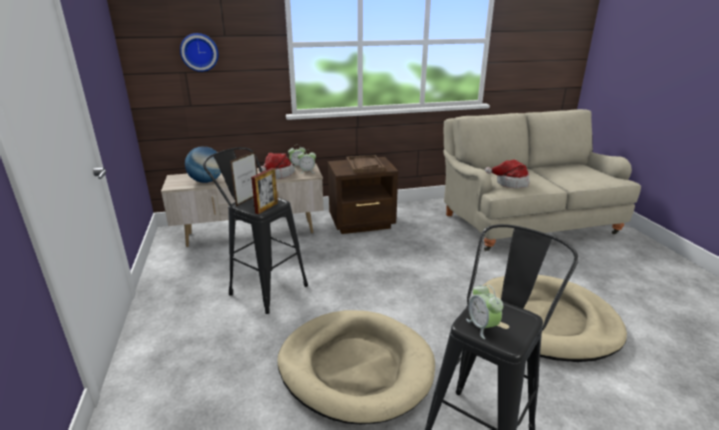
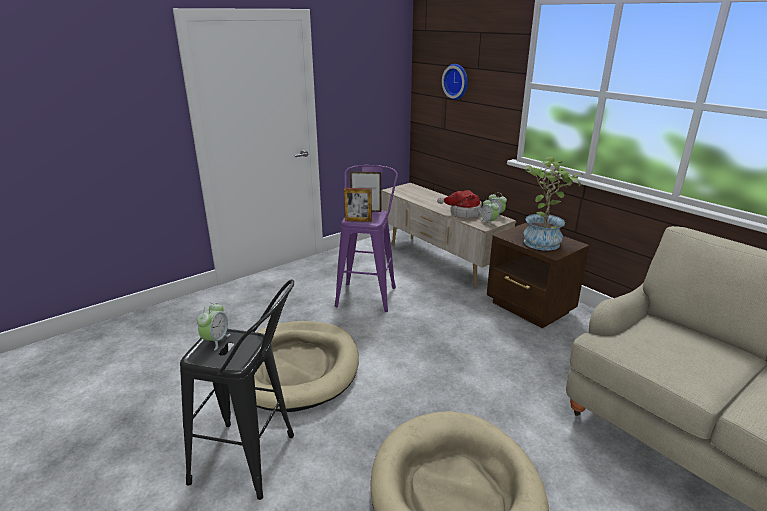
camera: 65 degrees right, 0 degrees up
(206, 181) = (414, 196): globe -> none
(263, 287) = (368, 293): black stool -> purple stool
(364, 165) = (542, 240): brown tray -> potted plant
(482, 326) = (215, 340): alarm clock -> alarm clock turned 150 degrees clockwise
(510, 183) = (643, 343): hat -> none

